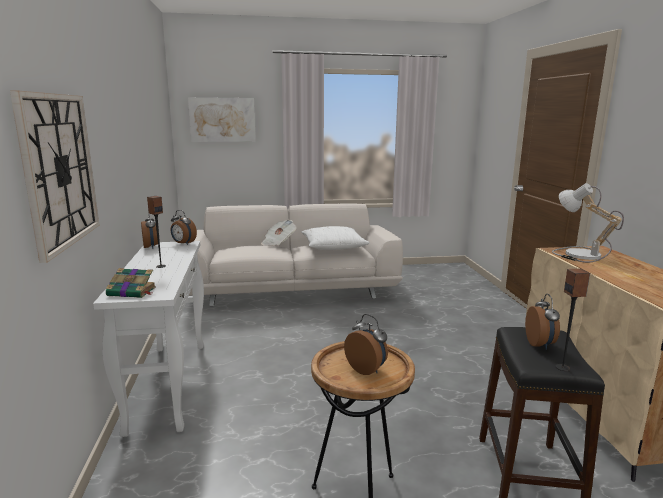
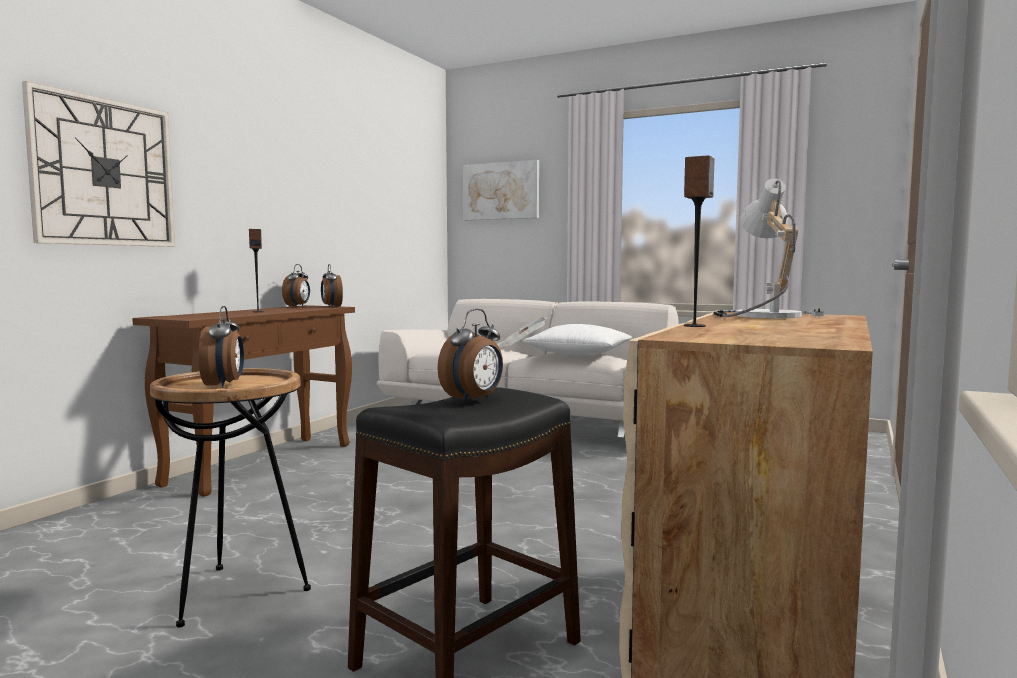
camera: 35 degrees right, 10 degrees down
(132, 292) = (179, 316): book -> none
(168, 384) = (263, 463): white console table -> brown console table
(563, 367) = (418, 411): speaker -> speaker (695, 326)

